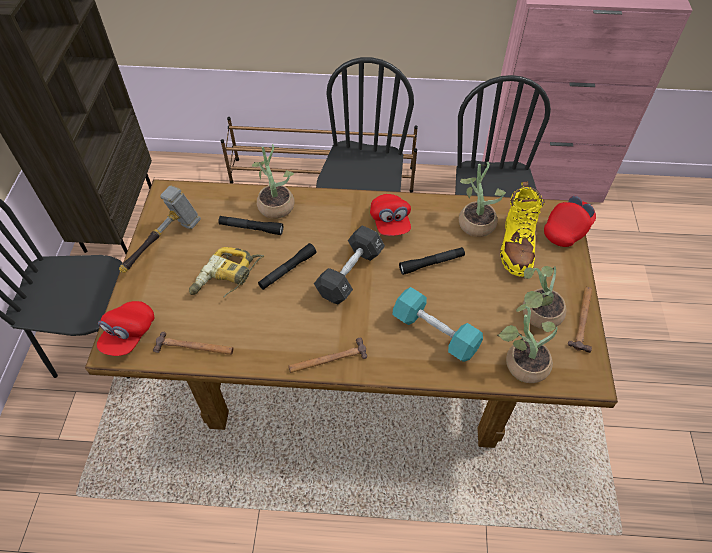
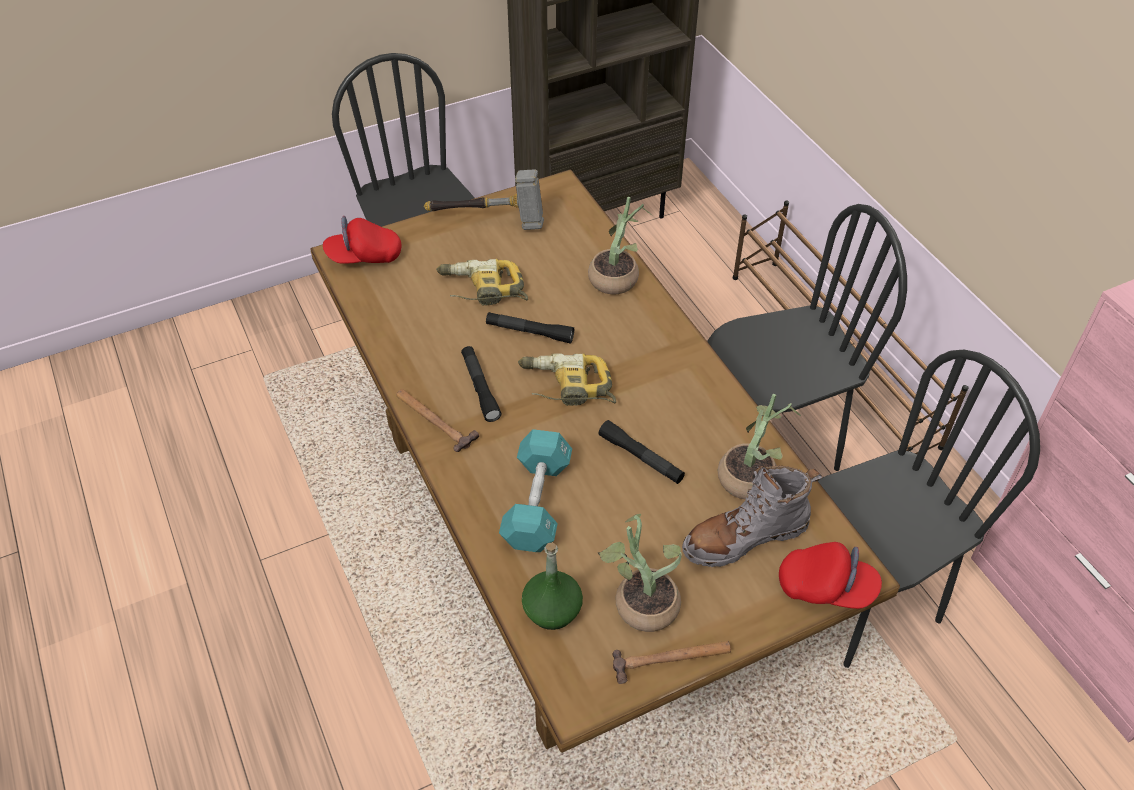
camera: 60 degrees right, 5 degrees down
(194, 348) = (380, 309): hammer -> none
(251, 228) = (565, 275): black flashlight -> black flashlight (480, 388)
(350, 273) = (566, 387): black dumbbell -> power drill
(390, 223) = (674, 390): red cap -> none
(516, 245) = (745, 537): yellow boot -> grey boot
(521, 362) = (552, 610): potted plant -> green bottle

